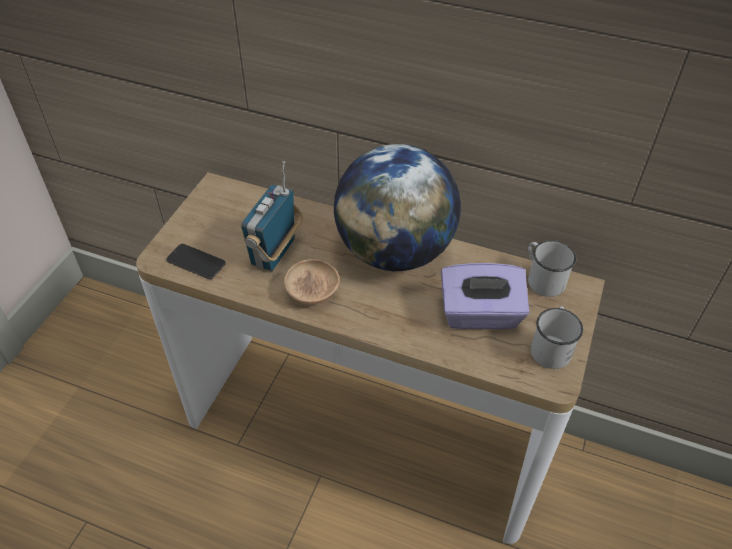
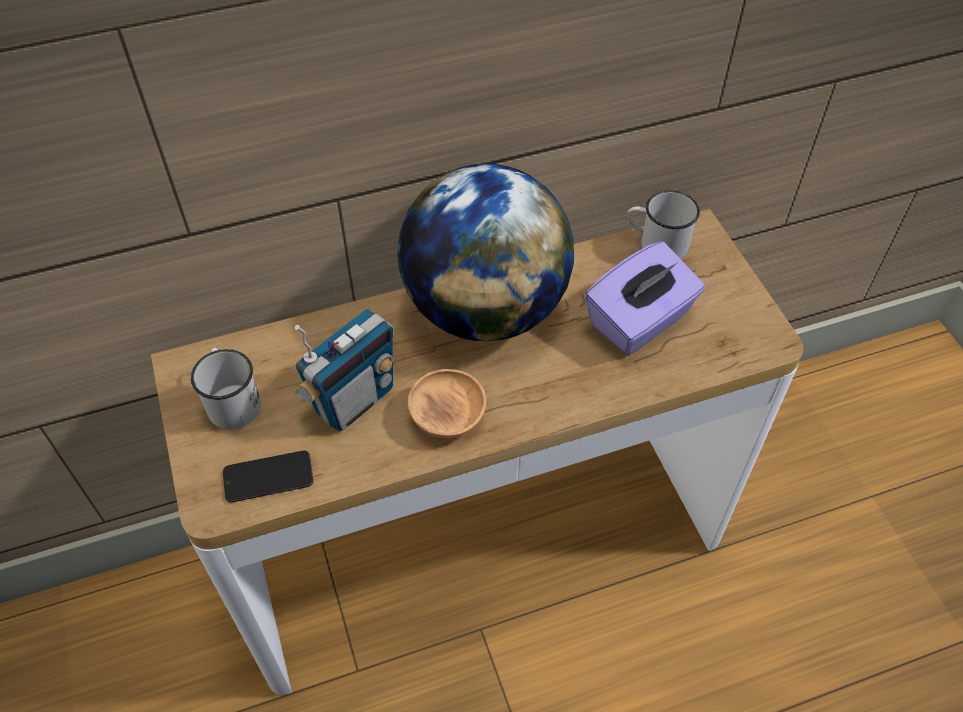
camera: 40 degrees left, 5 degrees up
(274, 253) = (353, 400): radio -> radio turned 120 degrees counterclockwise
(551, 347) = (734, 309): white mug -> white mug (231, 400)

